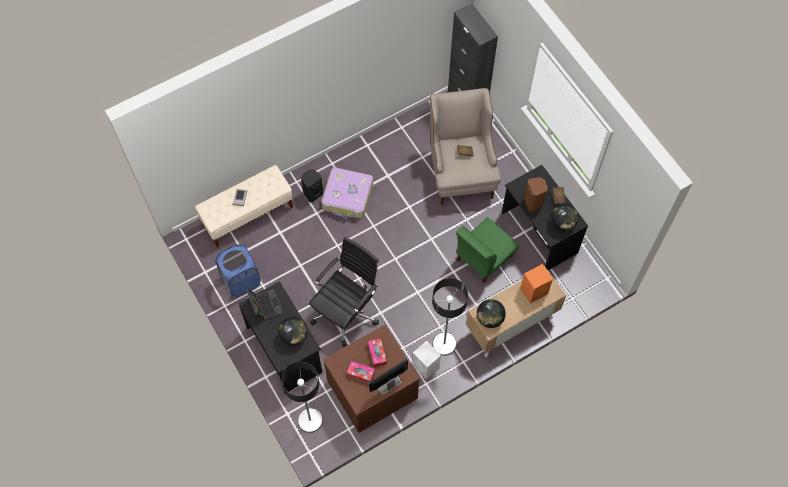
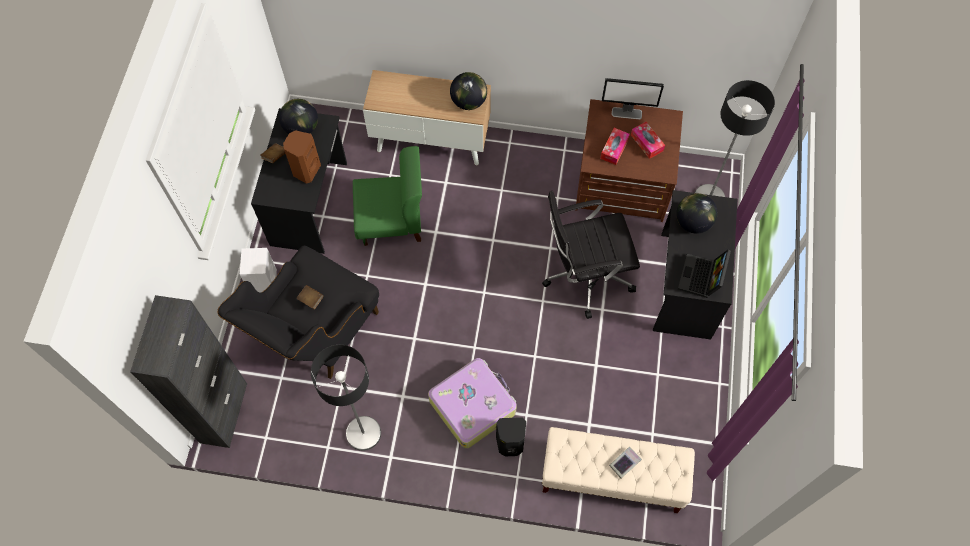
camera: 140 degrees left, 0 degrees up
(241, 280) = (679, 399): blue laundry basket -> none
(426, 366) = (550, 164): white speaker -> white speaker (263, 281)
(444, 344) = (512, 171): floor lamp -> floor lamp (363, 433)
(460, 170) = (315, 336): beige armchair -> black armchair
(534, 290) = (398, 94): orange speaker -> none

